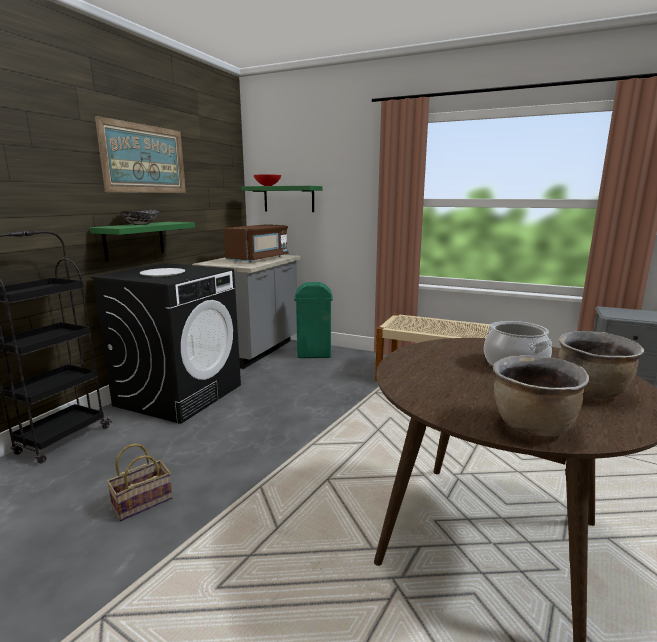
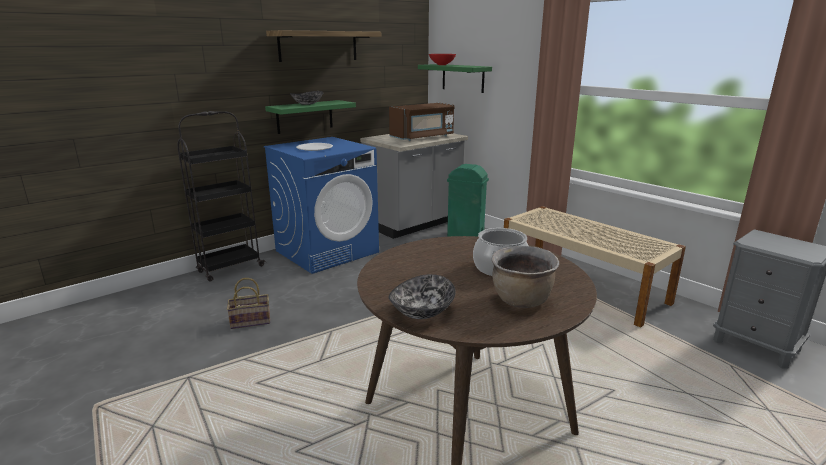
camera: 25 degrees right, 5 degrees up
(144, 159) = (318, 46): picture -> shelf
(180, 395) = (327, 251): black washing machine -> blue washing machine
(532, 427) = (423, 312): brown cooking pot -> bowl

